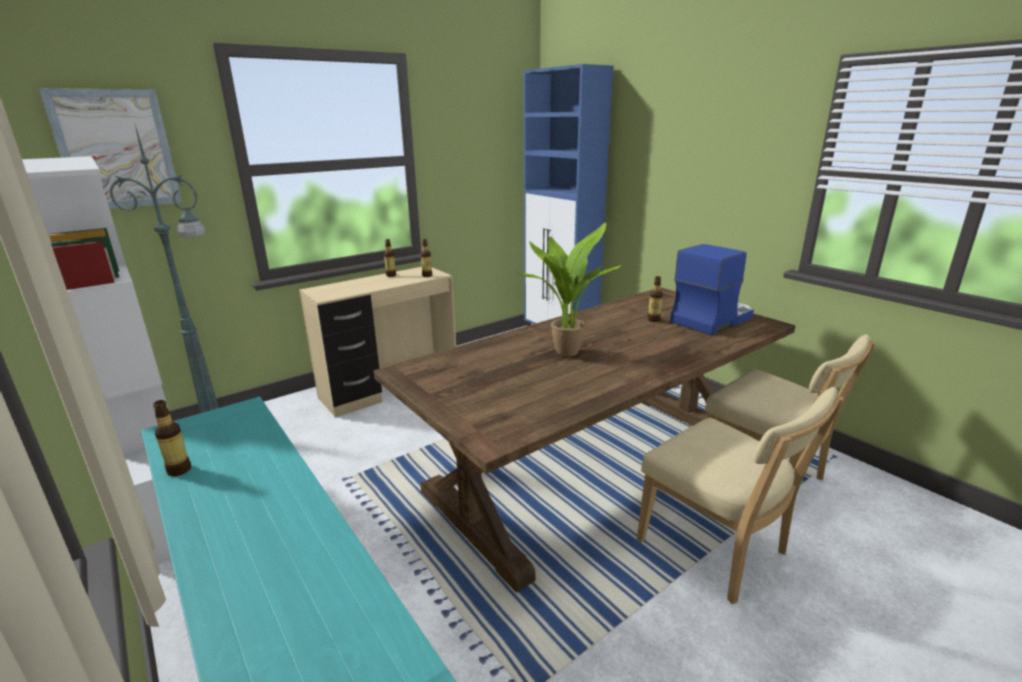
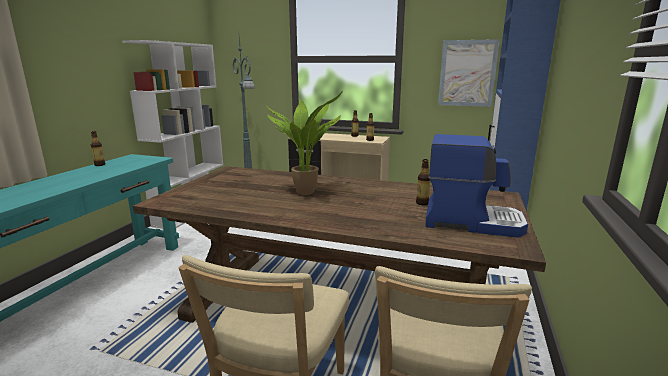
camera: 55 degrees right, 5 degrees down
(116, 150) = (242, 45): picture -> picture (467, 73)

